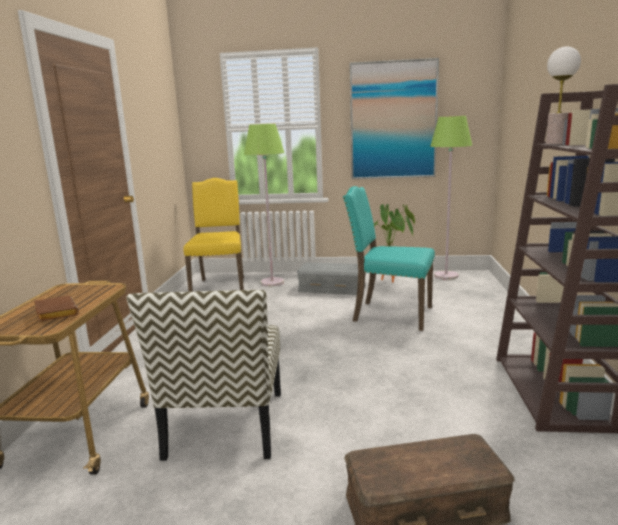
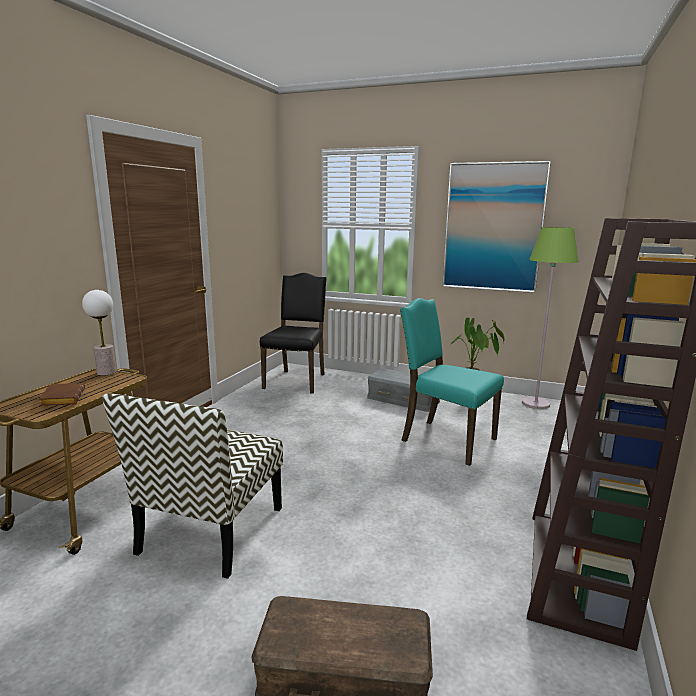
camera: 15 degrees right, 0 degrees up
(220, 286) = (297, 381): yellow chair -> black chair
(272, 282) = (348, 384): green floor lamp -> none
(555, 144) = (611, 280): table lamp -> table lamp (106, 372)

